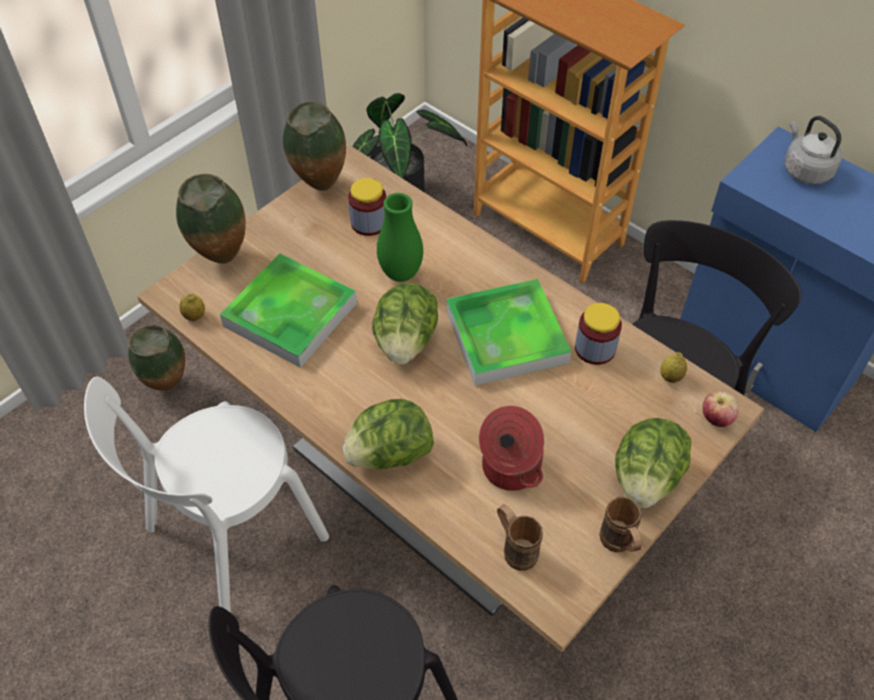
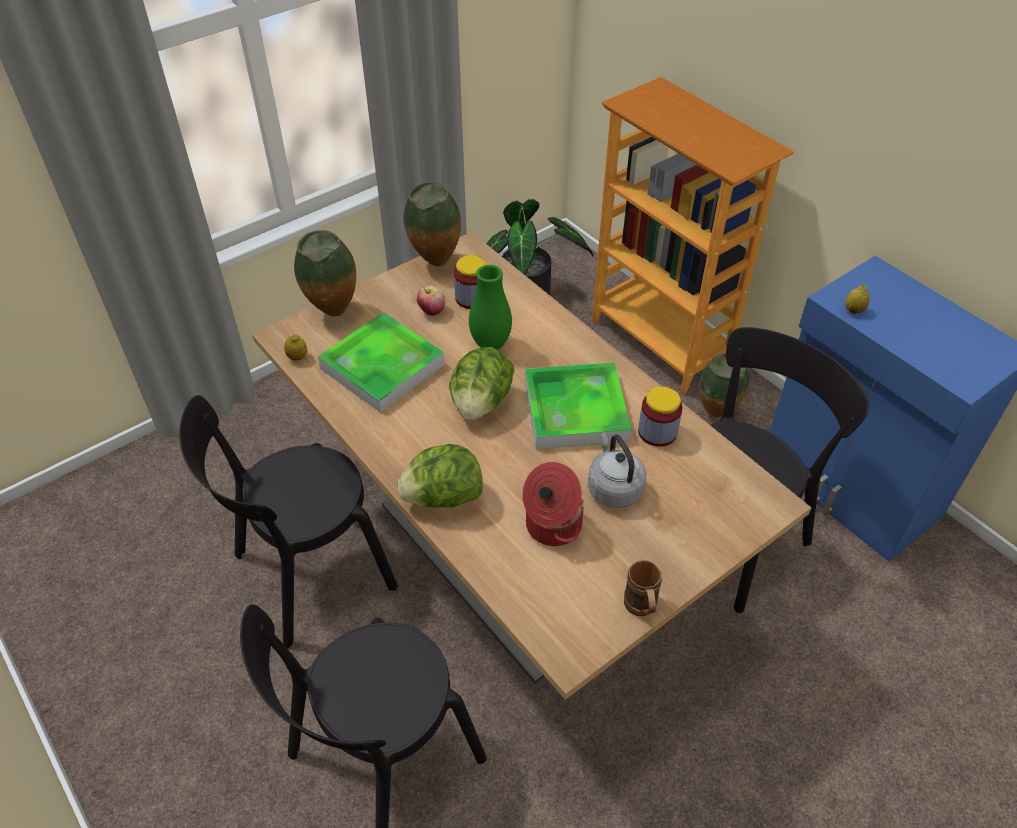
camera: 10 degrees right, 5 degrees down
(169, 387) = (283, 435): vase -> vase (716, 414)
(230, 538) = (307, 575): white chair -> black chair
(515, 548) = (540, 597): brown mug -> none
(646, 478) = (681, 554): lettuce -> none
(670, 377) = (725, 467): lemon -> lemon (854, 310)
(716, 419) = (761, 510): apple -> apple (432, 311)
(805, 170) = (893, 296): grey kettle -> grey kettle (613, 487)

